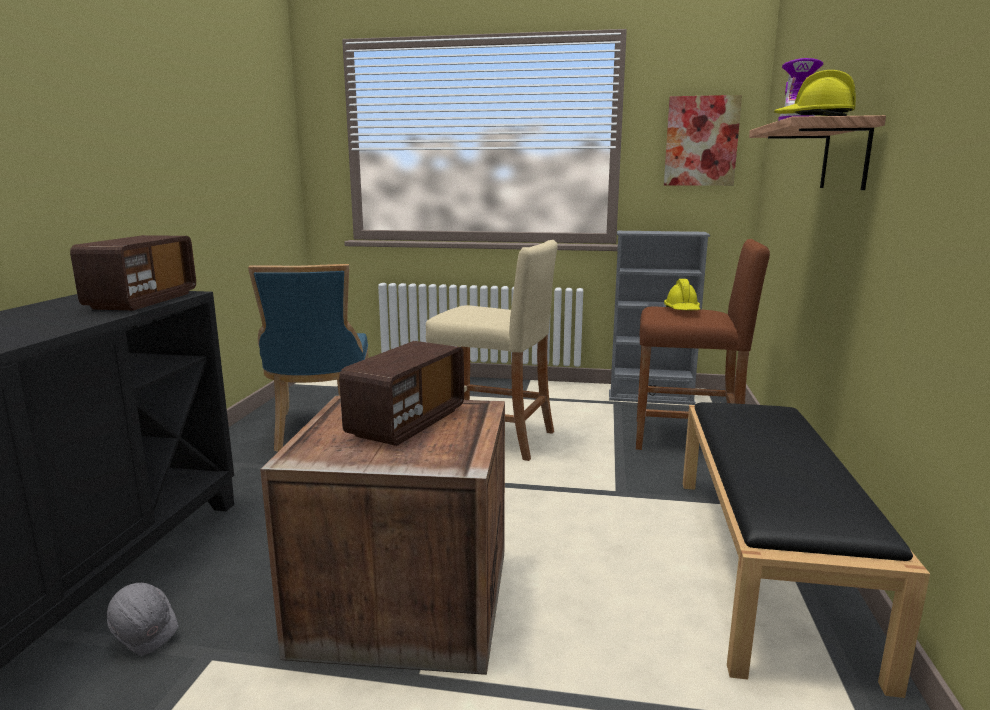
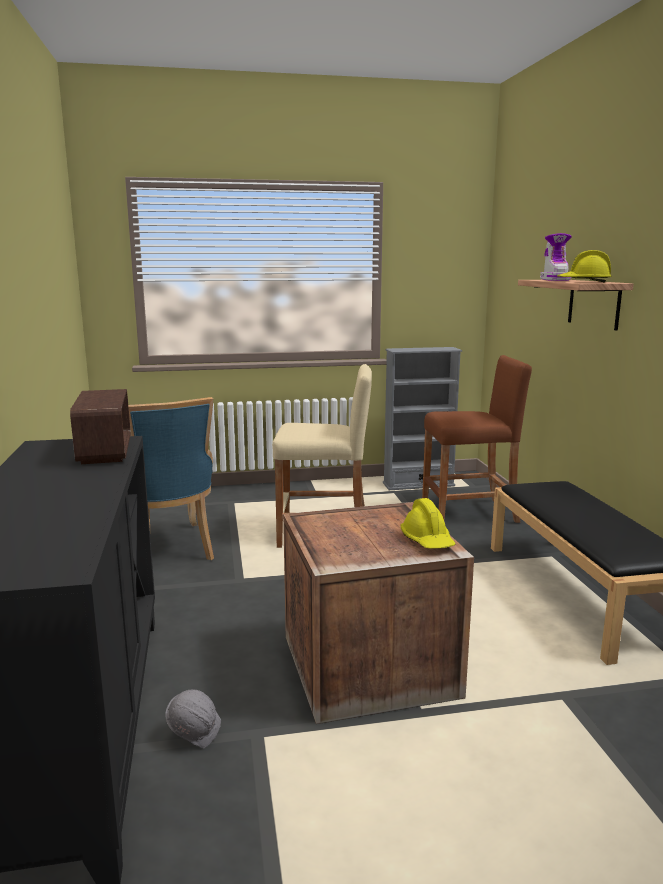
camera: 20 degrees left, 0 degrees up
(407, 423) = (370, 527): radio -> none
(682, 310) = (462, 414): yellow hard hat -> yellow hard hat (427, 541)
(701, 141) = (443, 274): picture -> none

